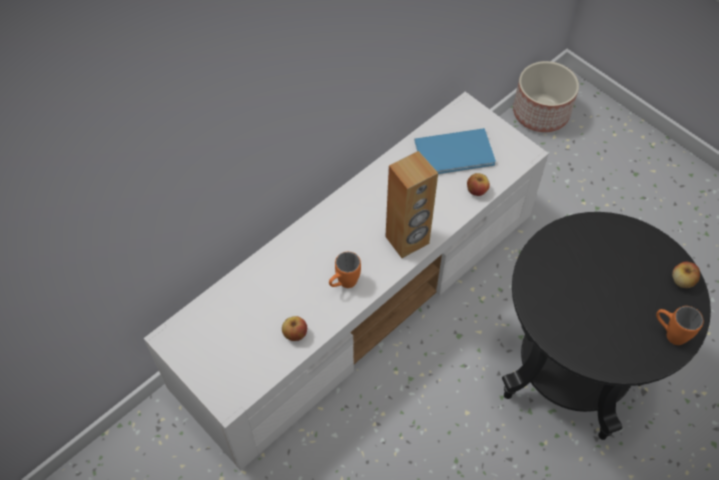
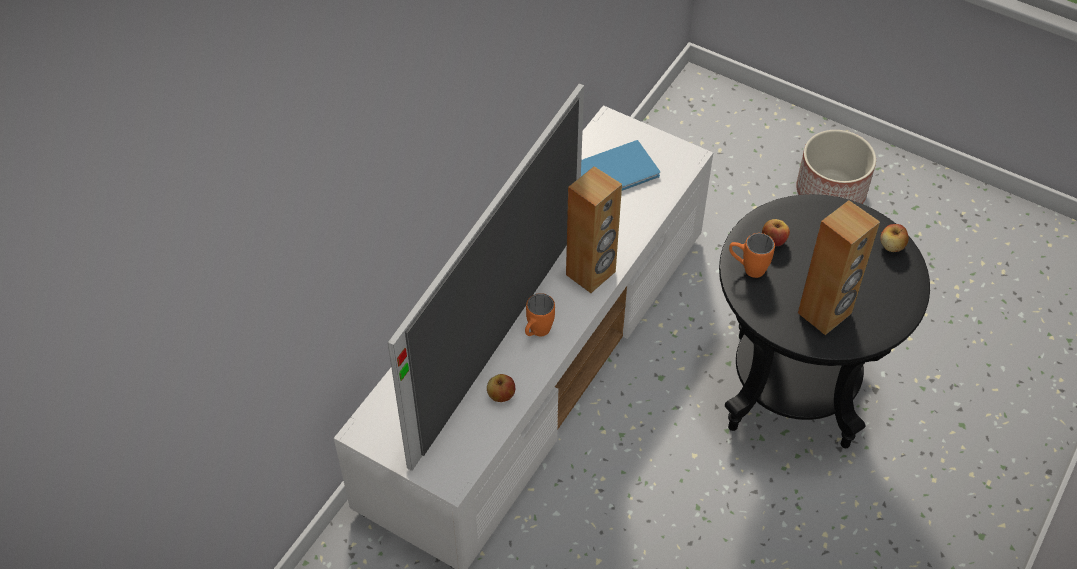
camera: 15 degrees left, 5 degrees down
(310, 282) = (499, 339): none -> television
(476, 190) = (649, 206): apple -> apple (773, 240)
(541, 112) = (679, 118): planter -> planter (830, 191)
(599, 332) = (825, 313): none -> brown speaker
(669, 333) = (893, 299): orange mug -> orange mug (747, 268)

